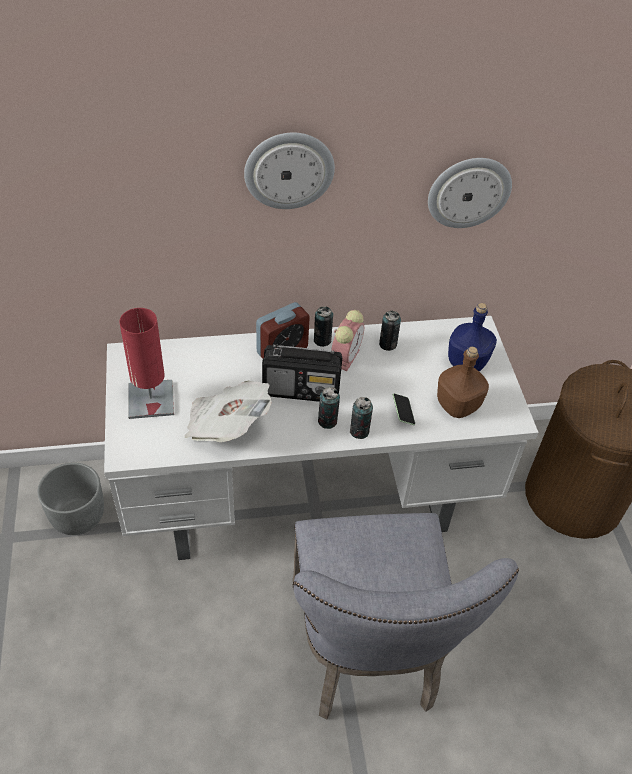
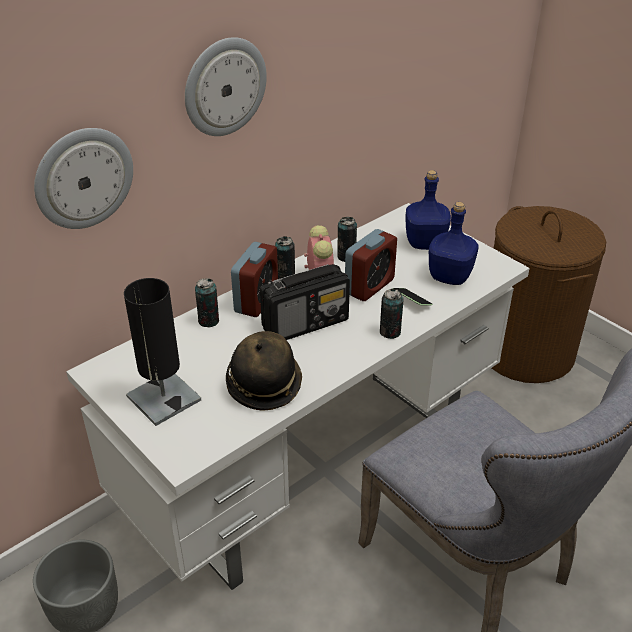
camera: 30 degrees left, 10 degrees down
(151, 400) = (164, 398): red table lamp -> black table lamp
(226, 425) = (263, 384): newspaper -> hat
(327, 421) = (354, 337): can -> can (209, 321)
(381, 381) = (369, 286): none -> alarm clock
(456, 406) = (449, 277): brown bottle -> blue bottle
(468, 192) = (375, 72): wall clock -> wall clock (83, 178)

